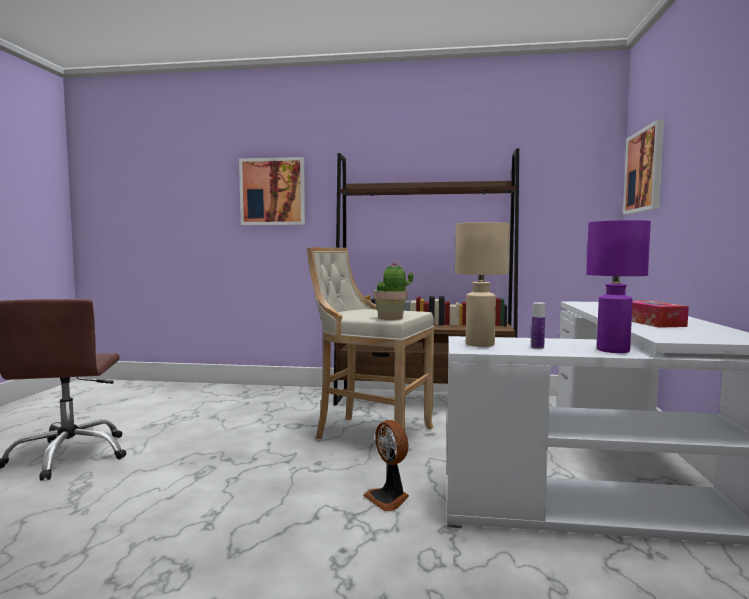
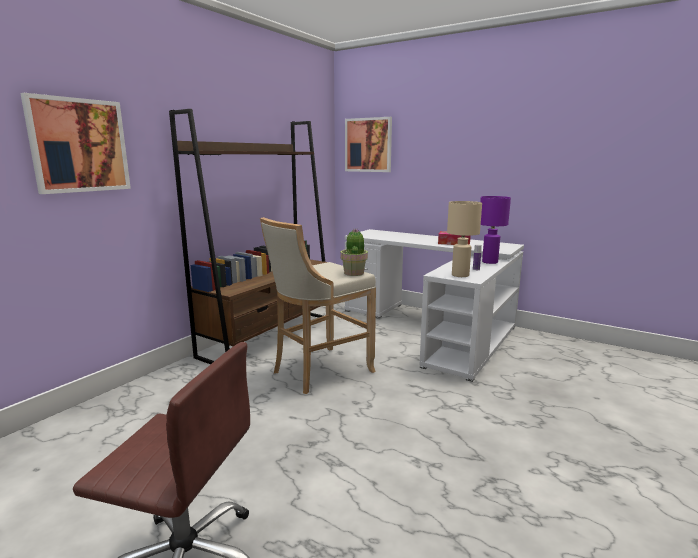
camera: 65 degrees left, 10 degrees up
(389, 498) = (430, 389): fan -> none

